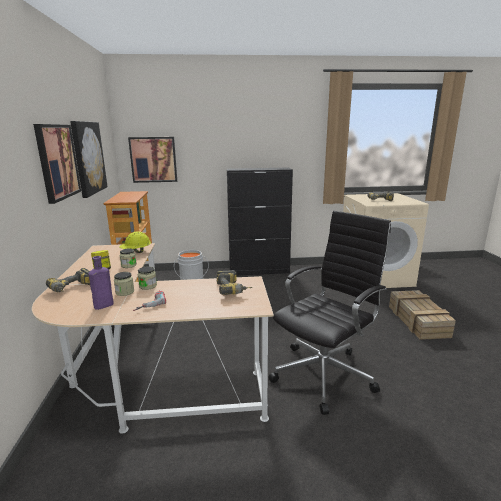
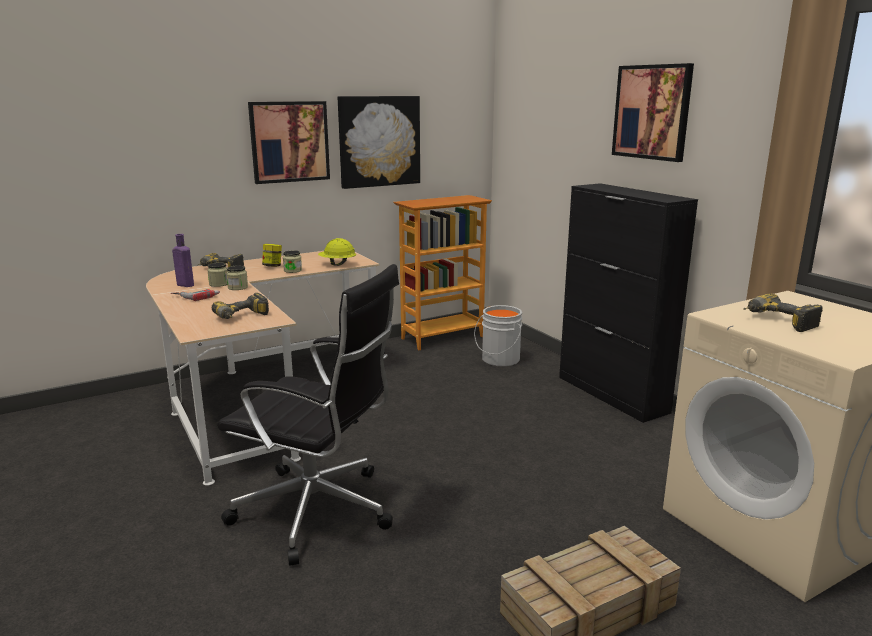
camera: 65 degrees right, 0 degrees up
(153, 159) = (523, 154): picture -> picture (652, 112)

